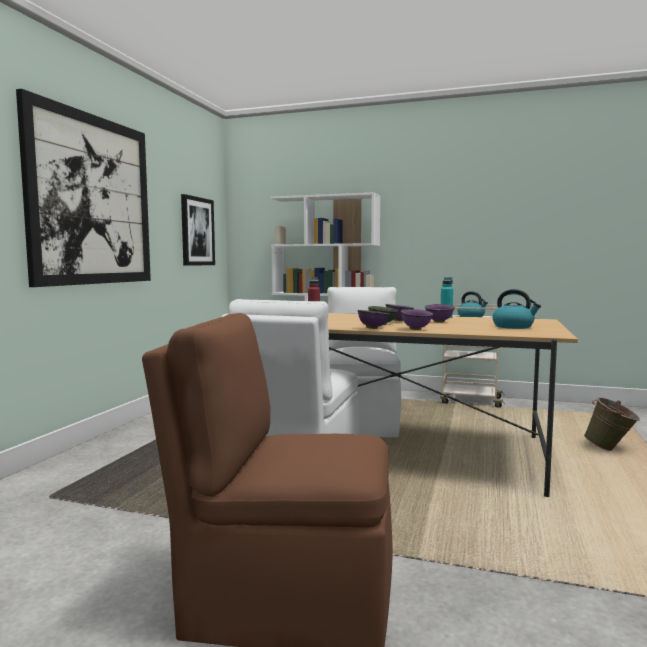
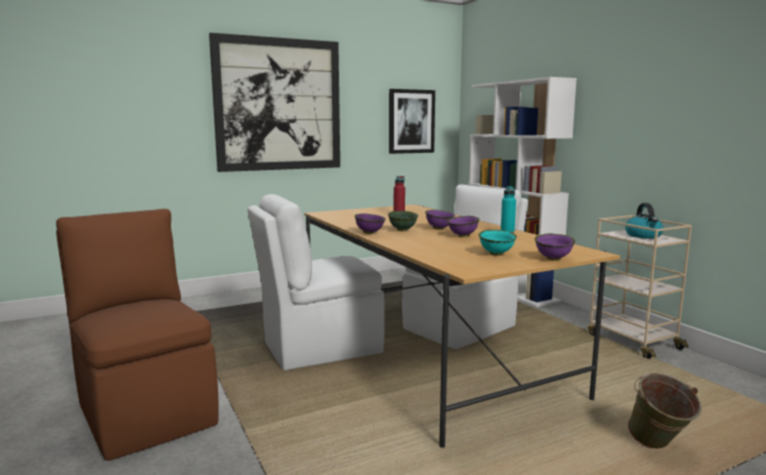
camera: 45 degrees right, 5 degrees up
(416, 329) = (395, 240): purple bowl -> purple bowl (554, 259)
(514, 326) = (497, 254): kettle -> turquoise bowl

